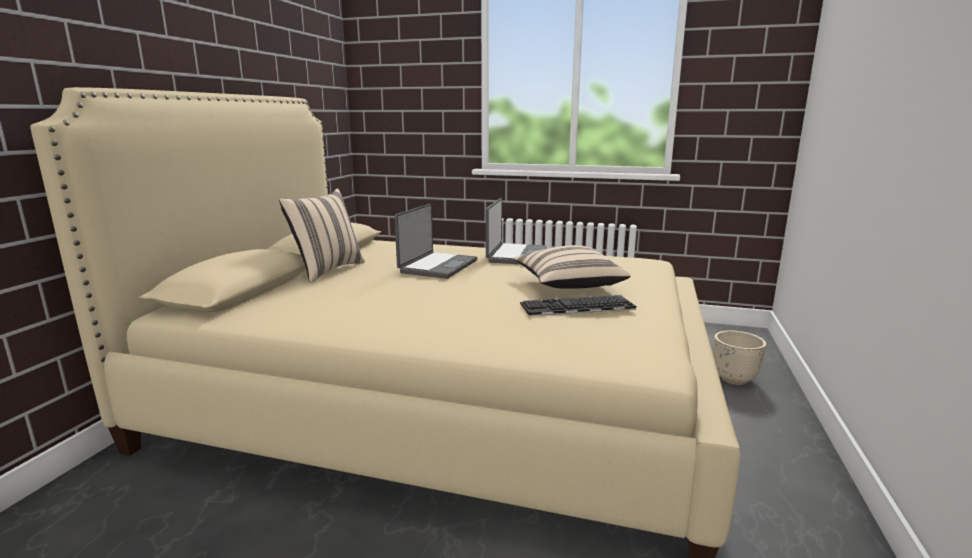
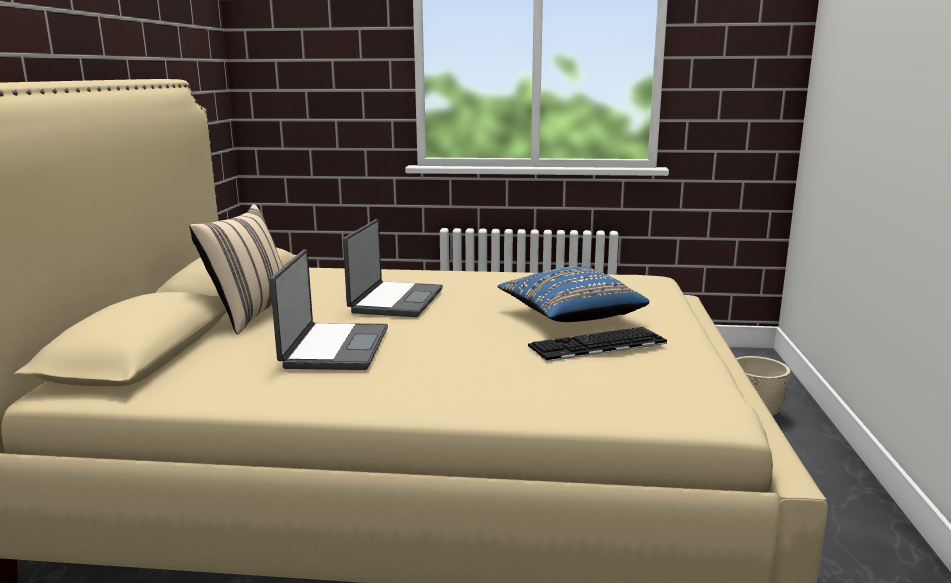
camera: 10 degrees left, 0 degrees up
(515, 255) = (486, 280): laptop -> laptop (334, 348)
(567, 285) = (569, 316): beige pillow -> blue pillow

